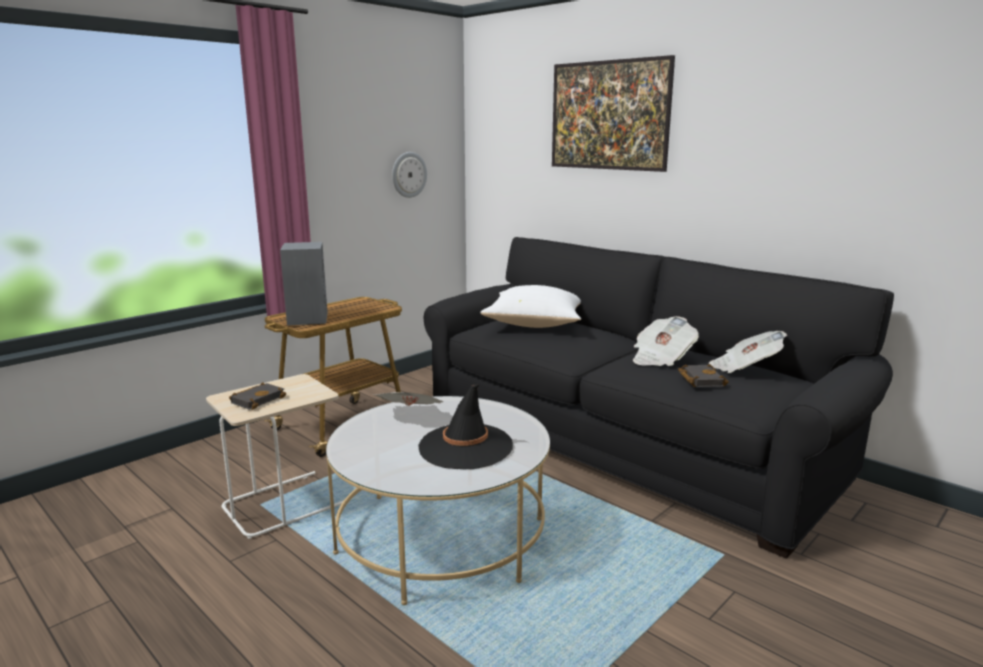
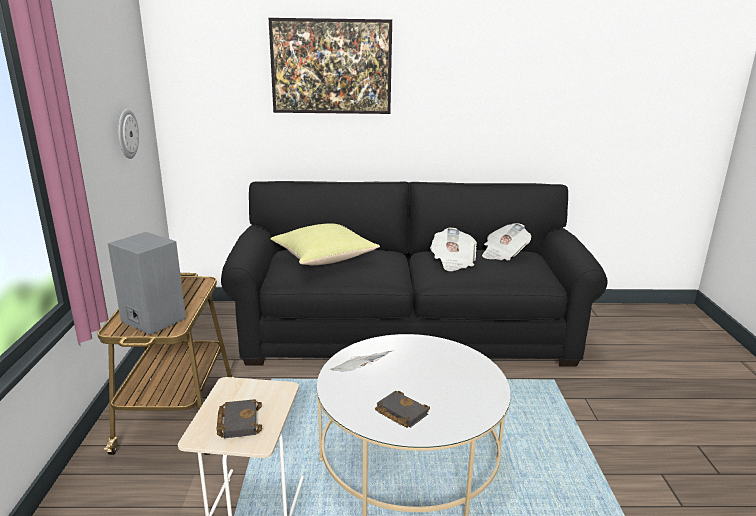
camera: 45 degrees left, 5 degrees up
(465, 447) = (442, 379): black hat -> none
(536, 324) = (324, 258): white pillow -> yellow pillow
(699, 379) = (499, 270): black book -> black book (400, 413)

